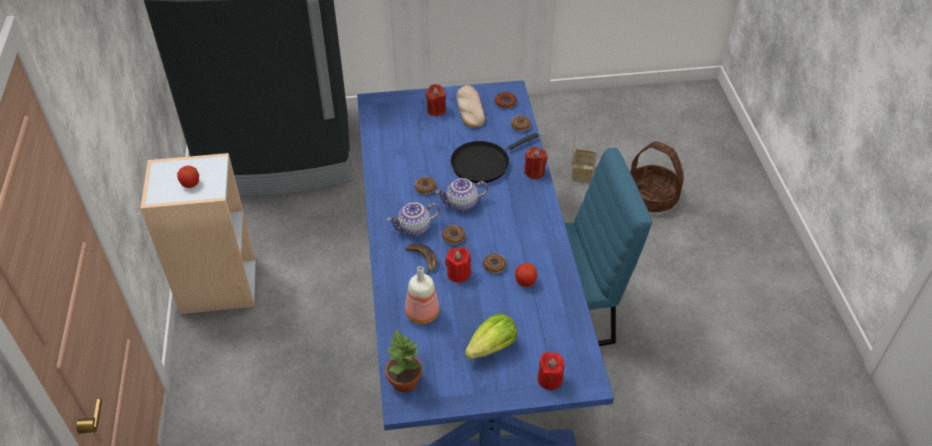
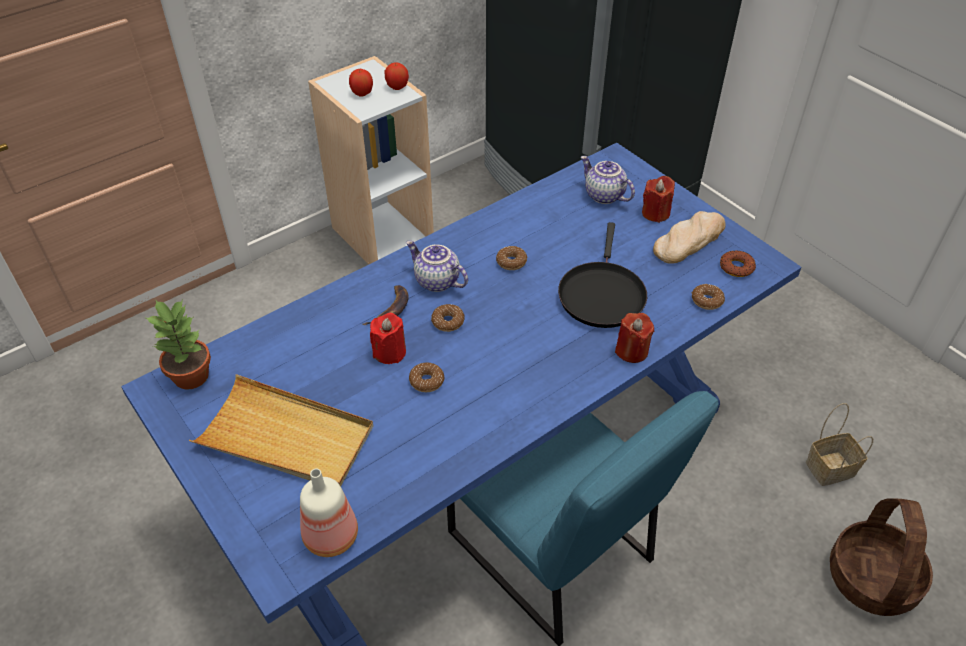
camera: 60 degrees right, 0 degrees up
(421, 314) = (303, 346): bottle -> bottle (329, 535)
(461, 204) = (511, 305): teapot -> teapot (603, 196)
(483, 163) = (601, 294): black frying pan -> black frying pan turned 105 degrees counterclockwise
(492, 347) = (286, 437): lettuce -> beige tray
(525, 282) = (420, 425): apple -> apple (397, 87)
(549, 379) = (262, 522): red candle -> none

